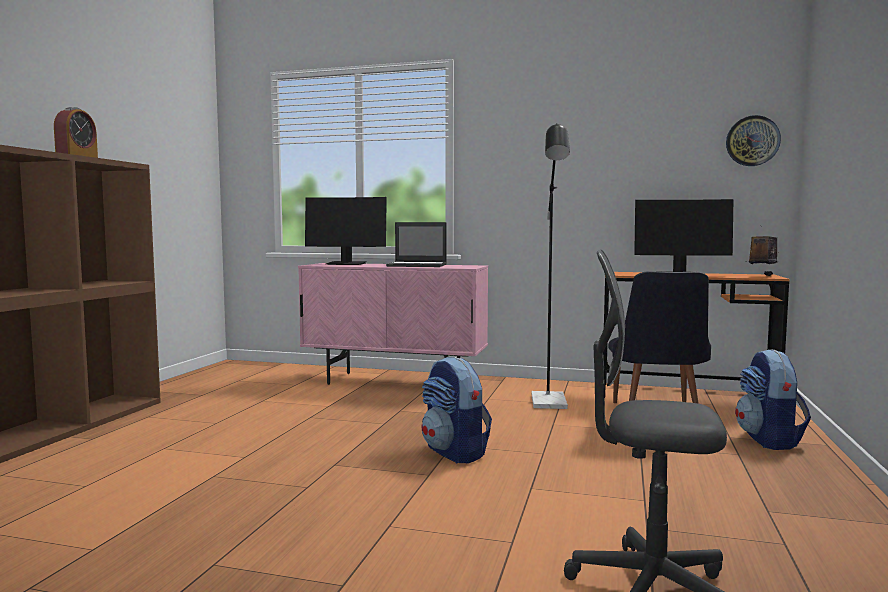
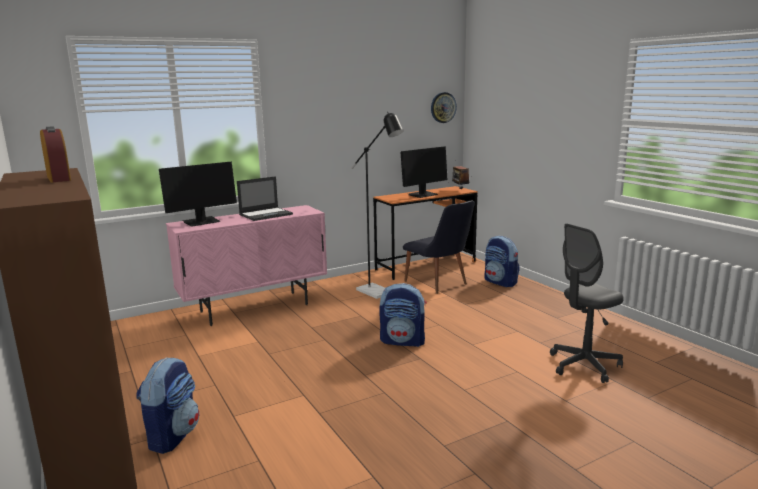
camera: 45 degrees left, 10 degrees up
(102, 443) = (172, 435): none -> backpack

